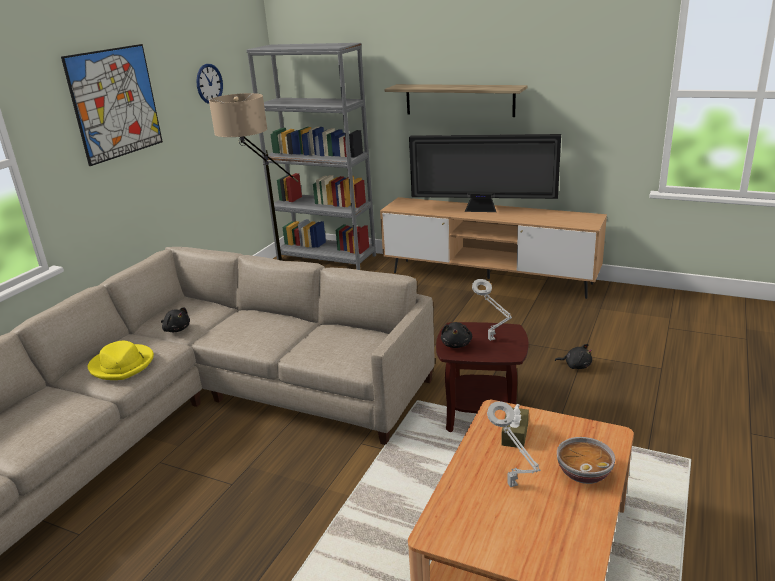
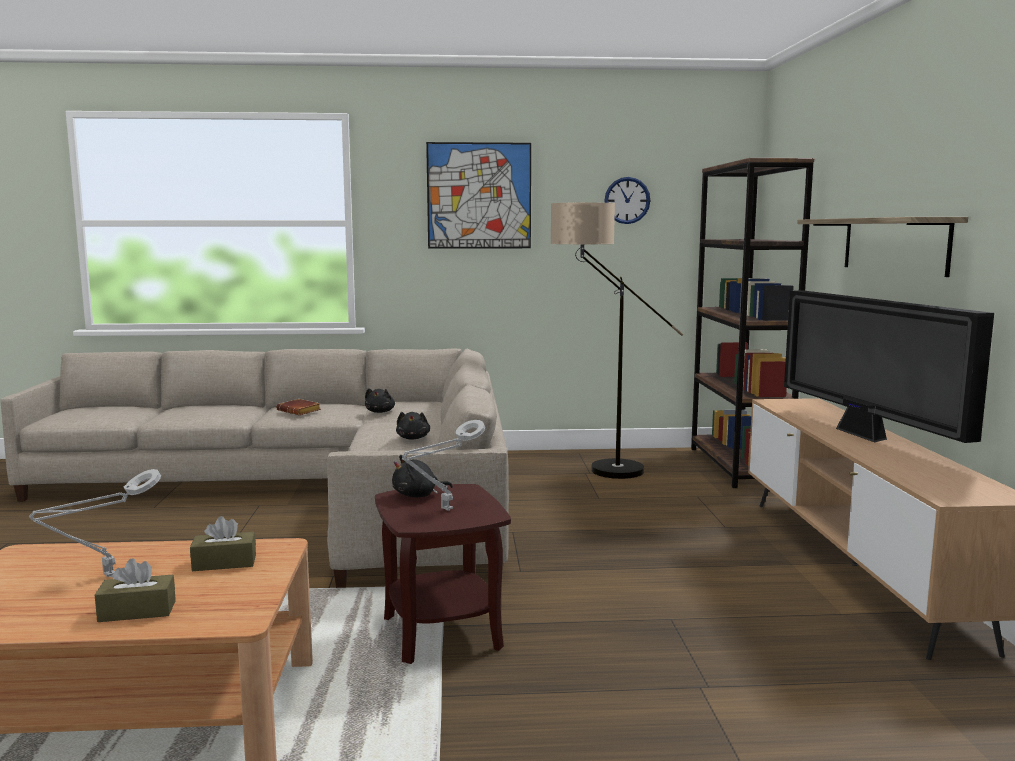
camera: 60 degrees right, 15 degrees down
(122, 365) = (300, 411): yellow hat -> brown book
(326, 257) = (738, 466): grey bookcase -> brown bookcase
(576, 365) = (655, 685): black plush toy -> black plush toy (413, 438)
(583, 473) = (137, 611): bowl -> brown tissue box

